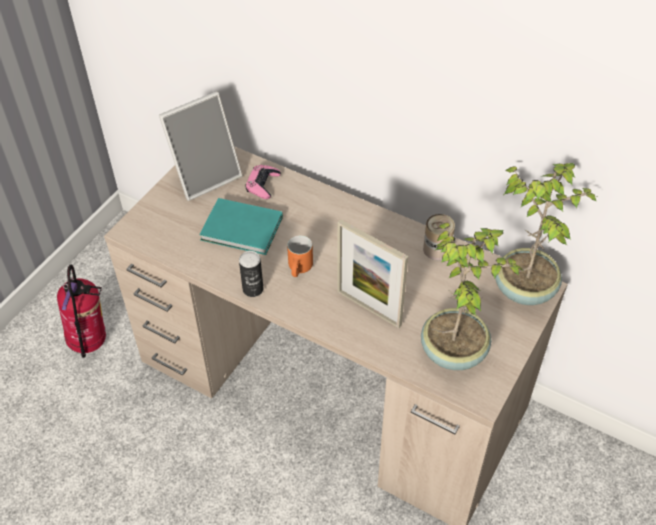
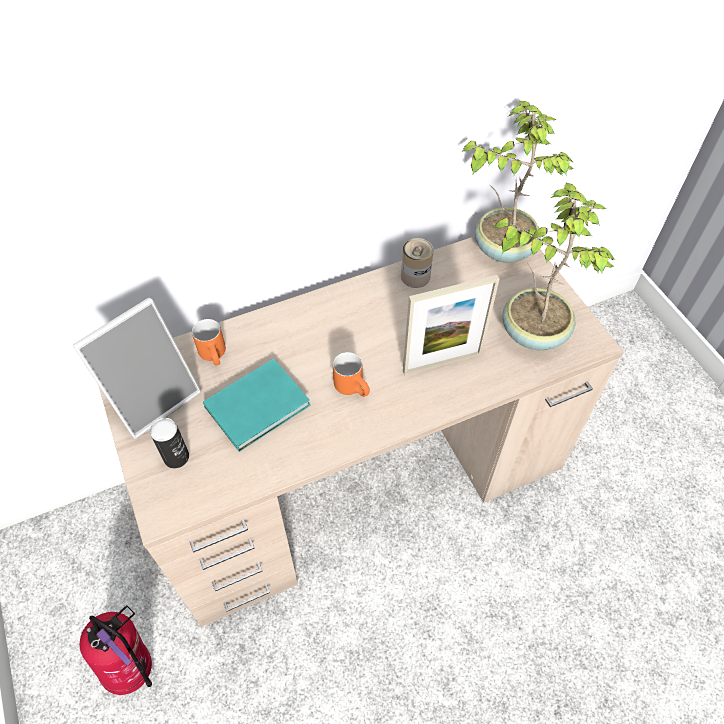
camera: 55 degrees left, 5 degrees up
(205, 176) = (153, 397): picture frame -> picture frame turned 45 degrees clockwise
(253, 289) = (344, 441): can -> can (176, 457)
(263, 185) = (216, 355): pink game controller -> orange mug

